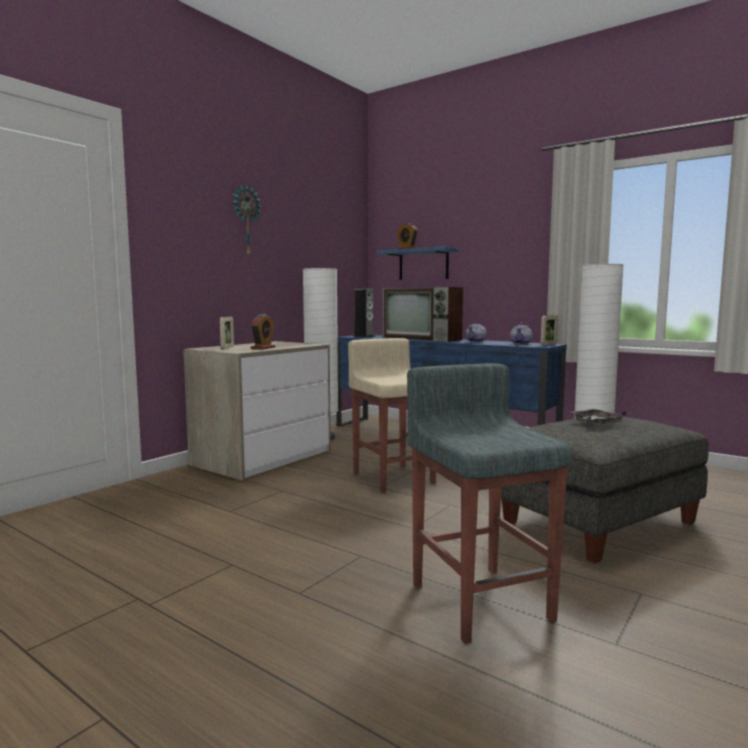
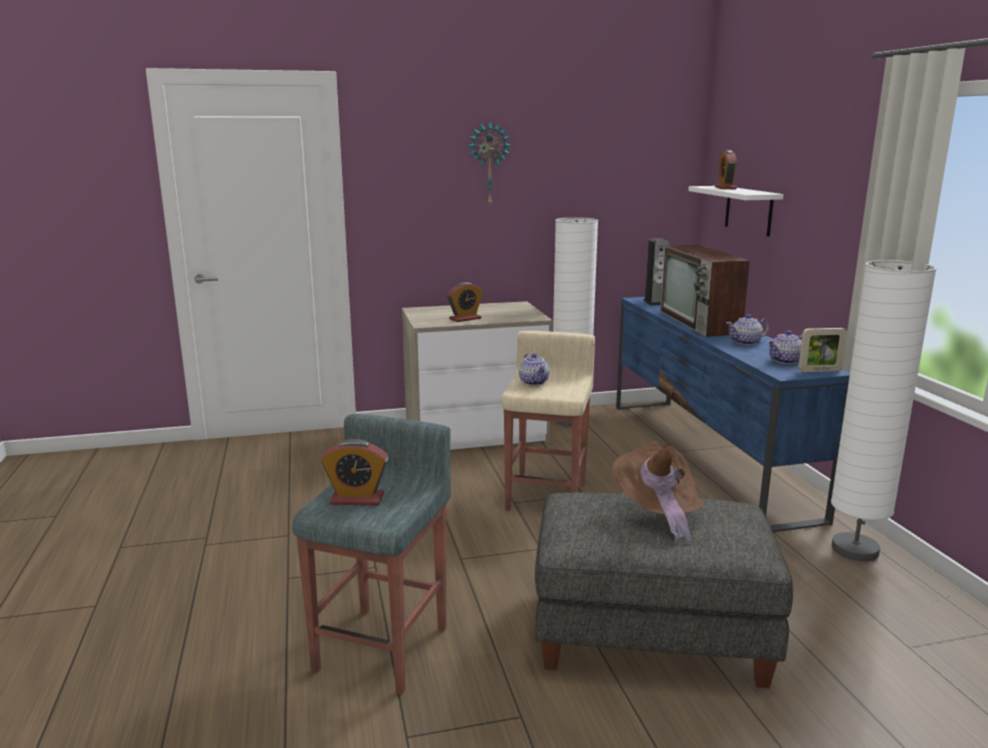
camera: 40 degrees right, 10 degrees up
(227, 348) = (437, 313): picture frame -> none
(384, 377) = (534, 382): none -> teapot
(423, 264) = (748, 210): blue shelf -> white shelf
(481, 436) = (357, 499): none -> alarm clock
(596, 423) = (657, 513): grey tray -> brown hat

